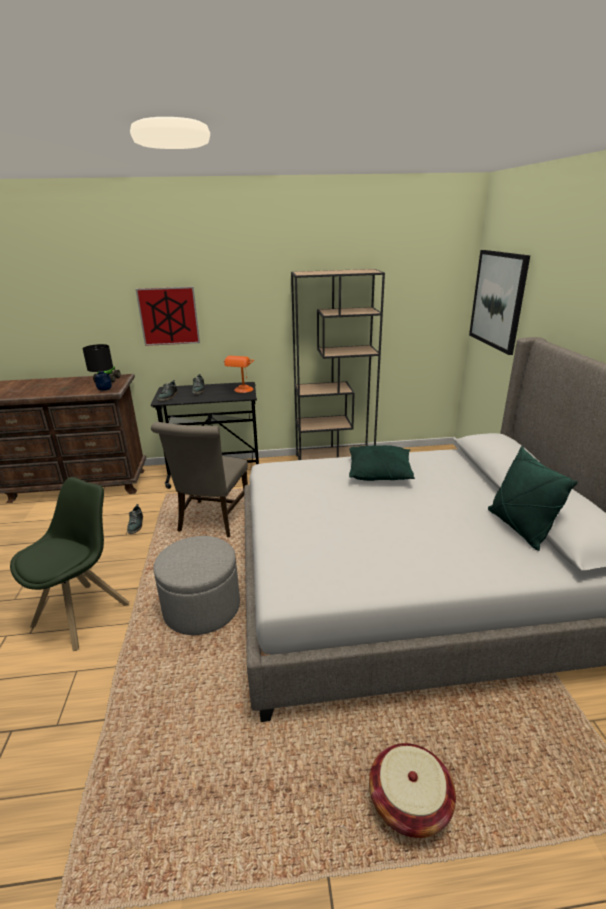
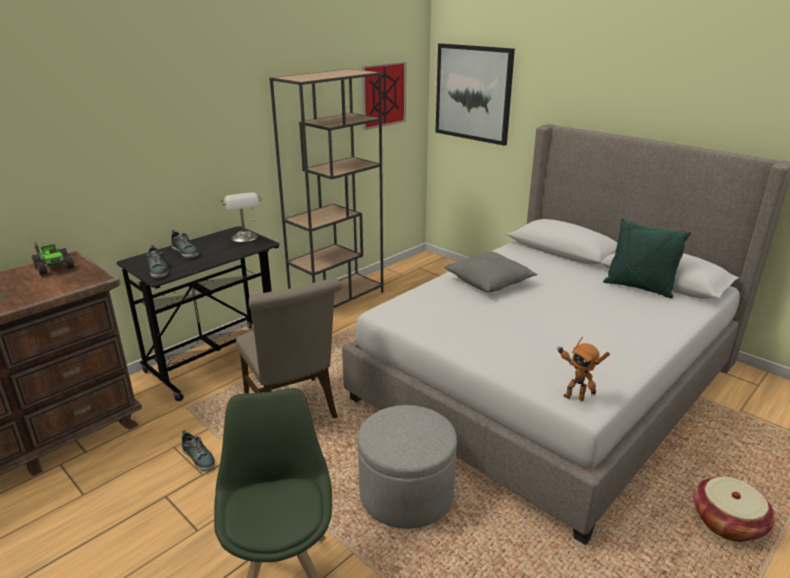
camera: 40 degrees left, 0 degrees up
(104, 389) = (79, 279): black table lamp -> none
(169, 316) = (121, 154): picture -> picture (383, 95)
(242, 391) = (246, 239): orange table lamp -> white table lamp
(287, 584) = (574, 396): none -> toy robot
(380, 473) = (489, 282): green pillow -> grey pillow

